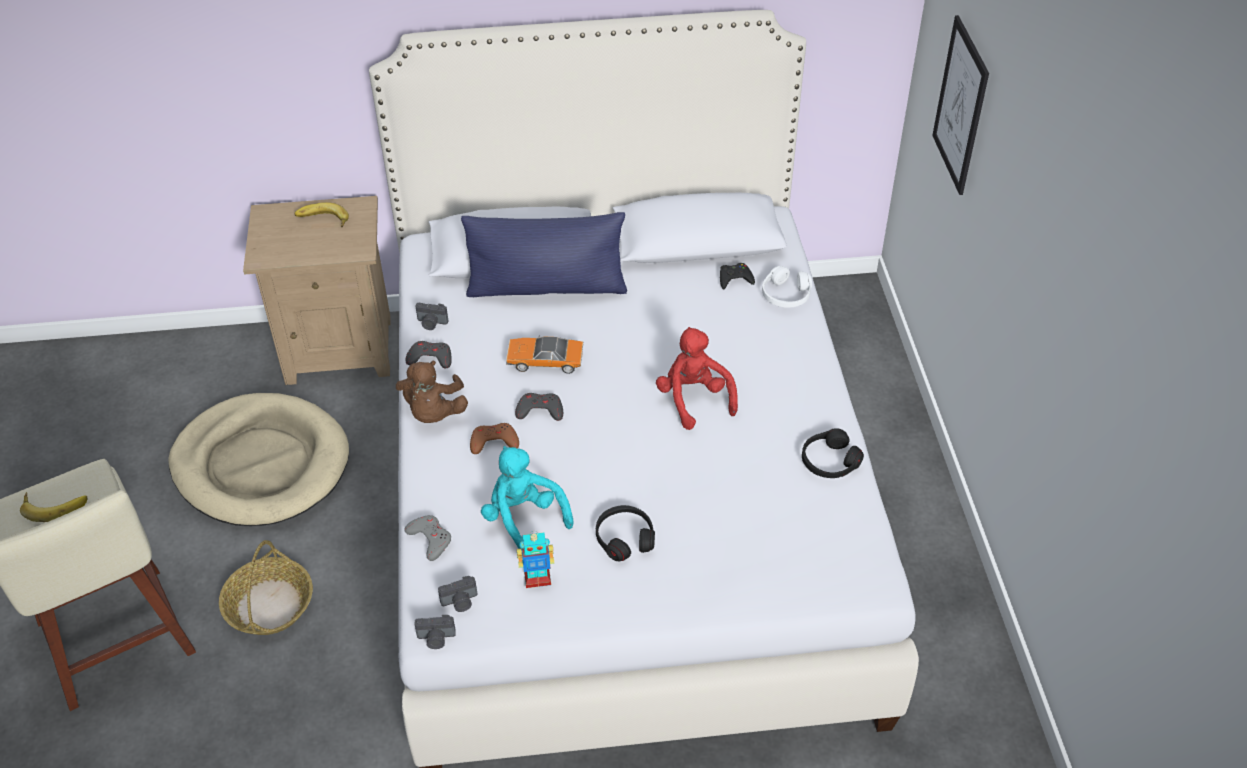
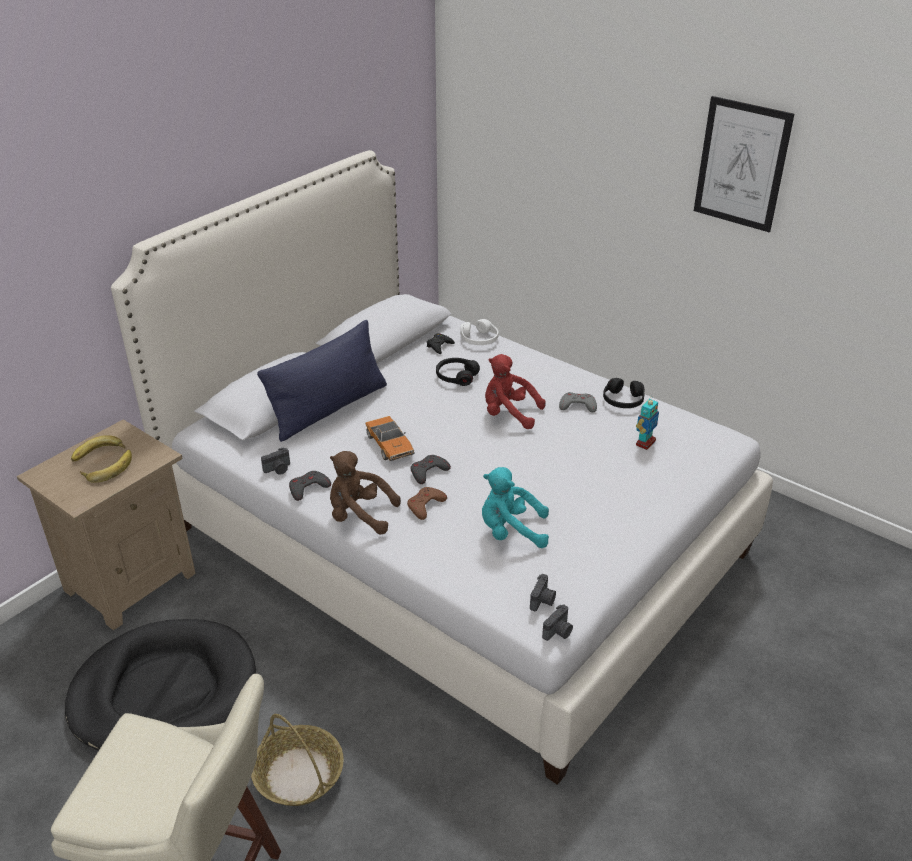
camera: 45 degrees left, 10 degrees down
(55, 505) = (129, 773): banana -> banana (108, 468)
(261, 464) = (164, 692): beige dog bed -> black dog bed
(430, 539) = (469, 582): grey game controller -> grey game controller (577, 405)
(434, 413) = (359, 515): brown plush toy -> brown plush toy turned 150 degrees clockwise
(537, 579) = (567, 555): toy robot -> toy robot (645, 443)
(545, 360) = (390, 445): toy car -> toy car turned 75 degrees counterclockwise
(624, 538) = (581, 502): black headphones -> black headphones (456, 376)
(960, 106) = (524, 165): picture -> picture (741, 164)

